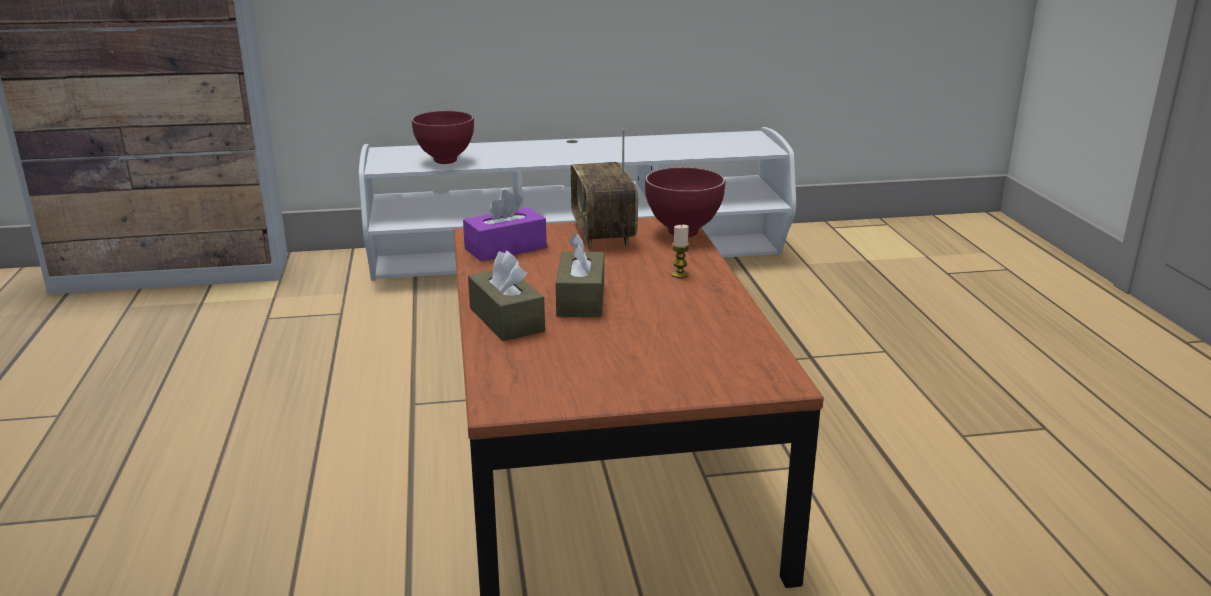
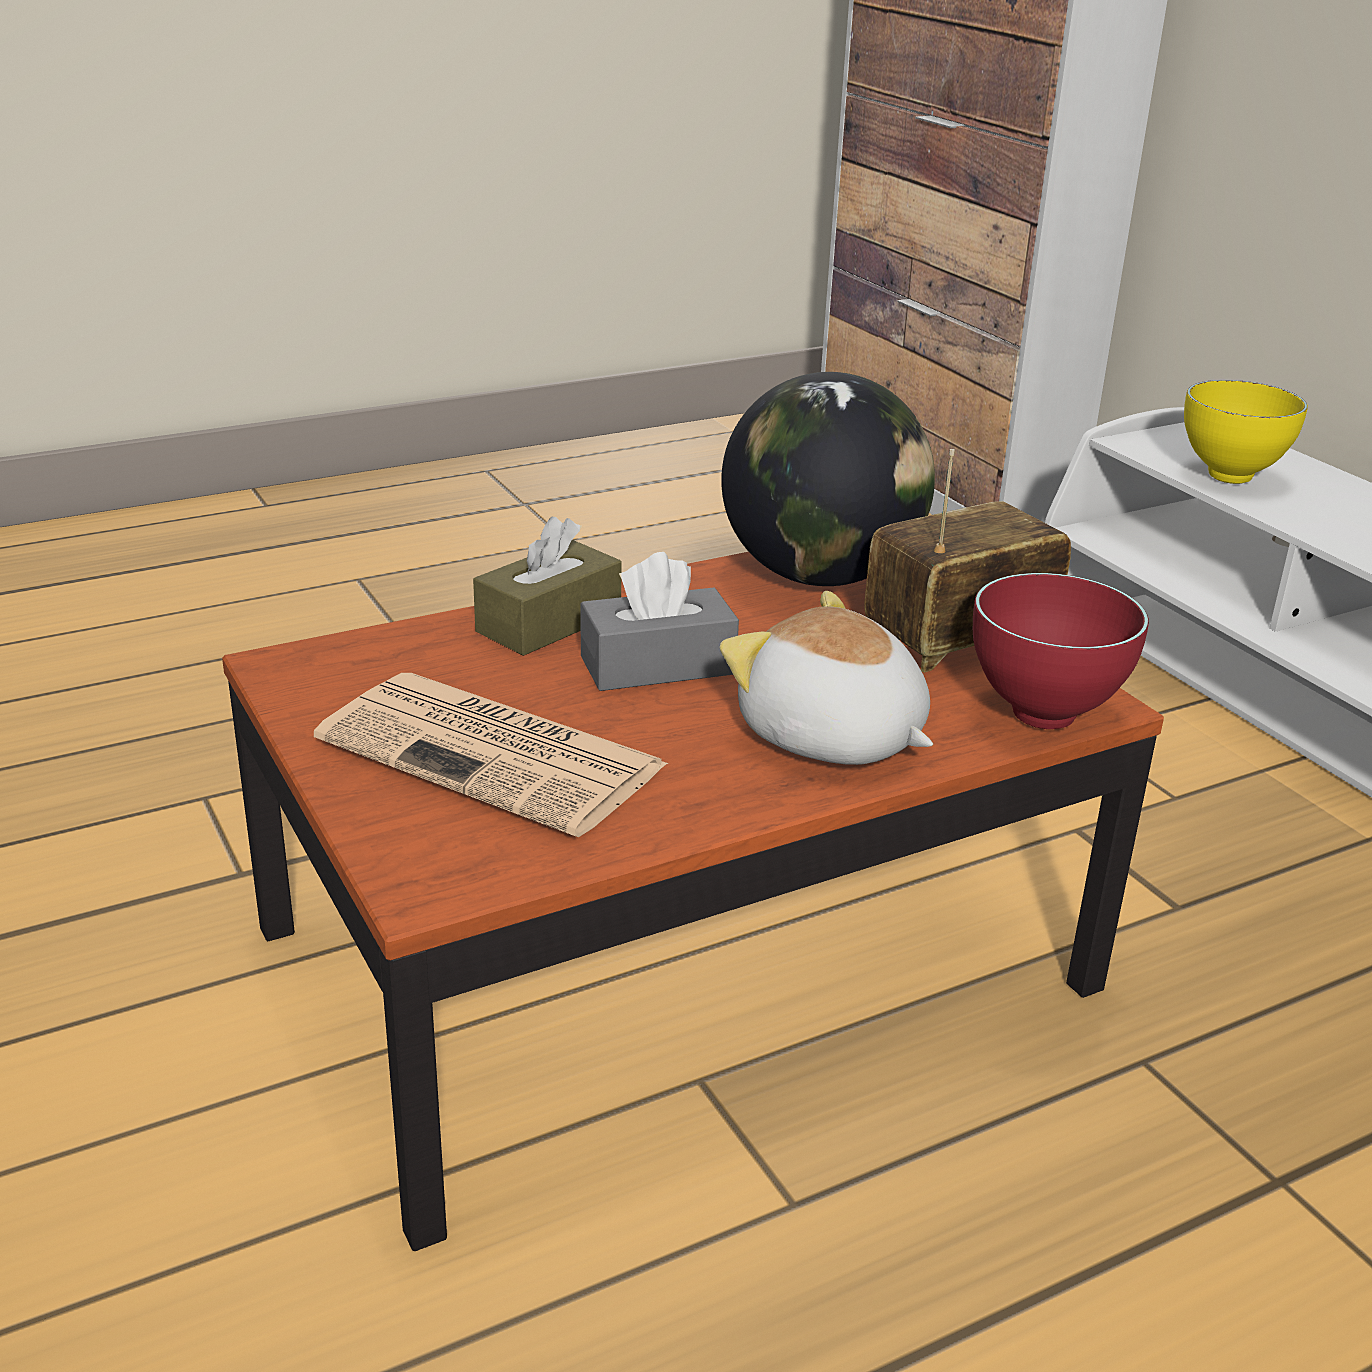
camera: 70 degrees right, 5 degrees up
(446, 162) = (1228, 478): red bowl -> yellow bowl
(505, 248) = (819, 576): purple tissue box -> globe
(581, 300) = (657, 665): brown tissue box -> grey tissue box
(656, 351) = (496, 754): none -> newspaper
(679, 274) = (831, 737): candle -> plush toy

